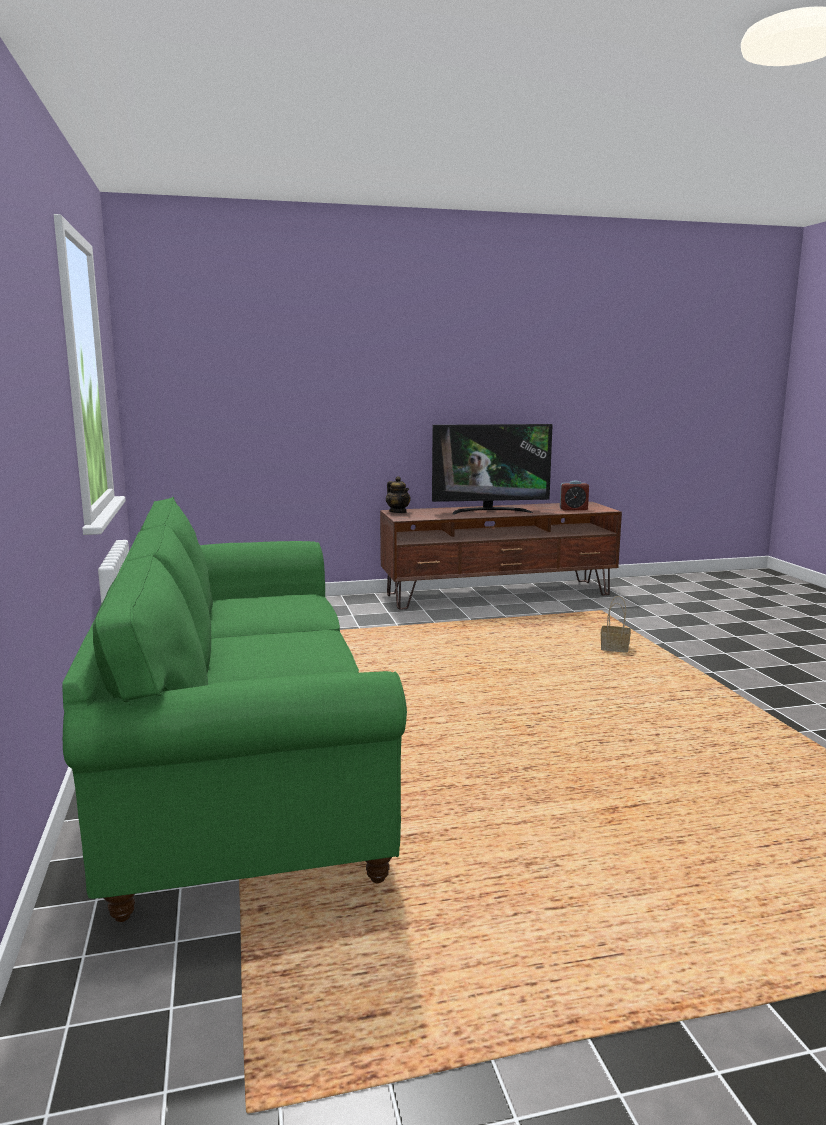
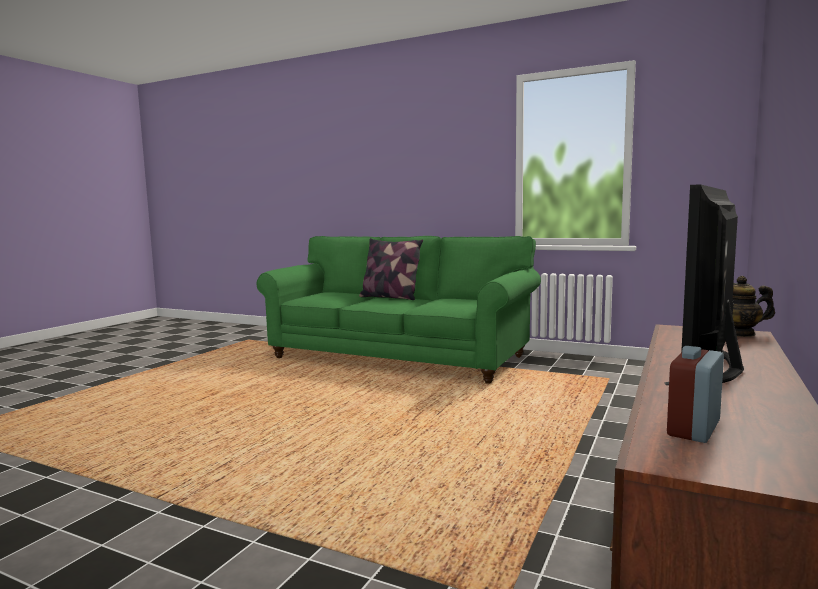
camera: 130 degrees right, 5 degrees down
(230, 658) = (390, 297): none -> pillow
(615, 649) = (351, 508): basket -> none

